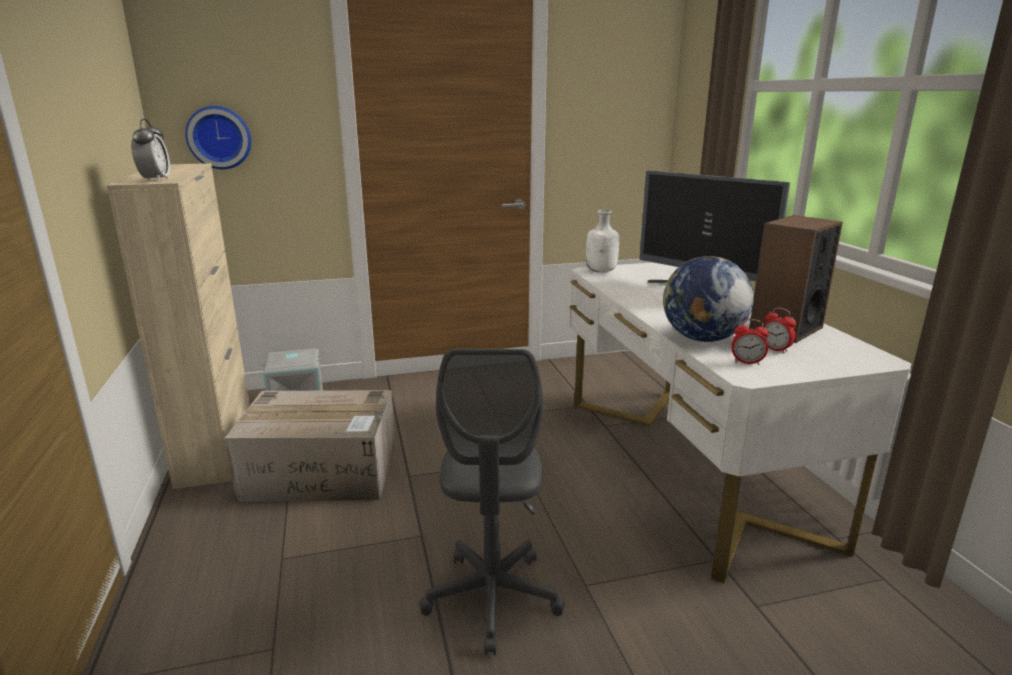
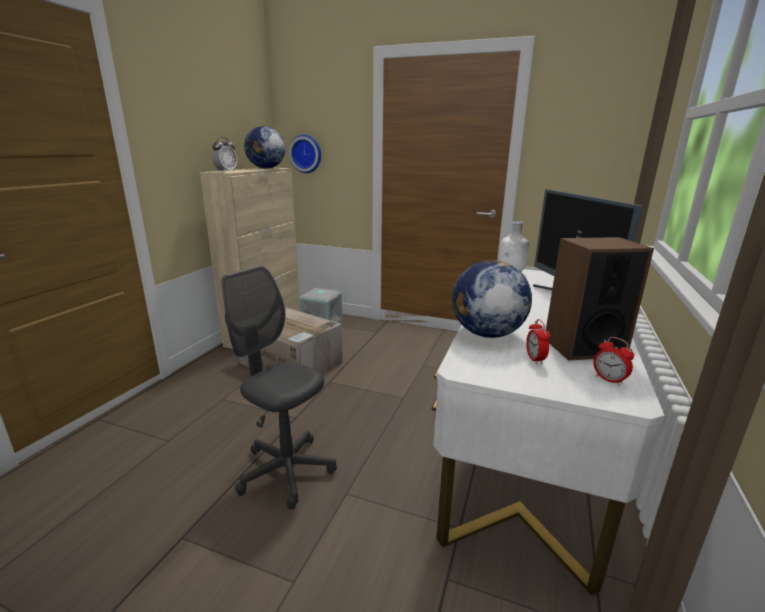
camera: 35 degrees right, 0 degrees up
(176, 167) = (266, 168): none -> globe
(492, 598) = (286, 471): grey office chair -> grey office chair turned 90 degrees clockwise
(747, 362) = (485, 360): alarm clock -> alarm clock (609, 380)

